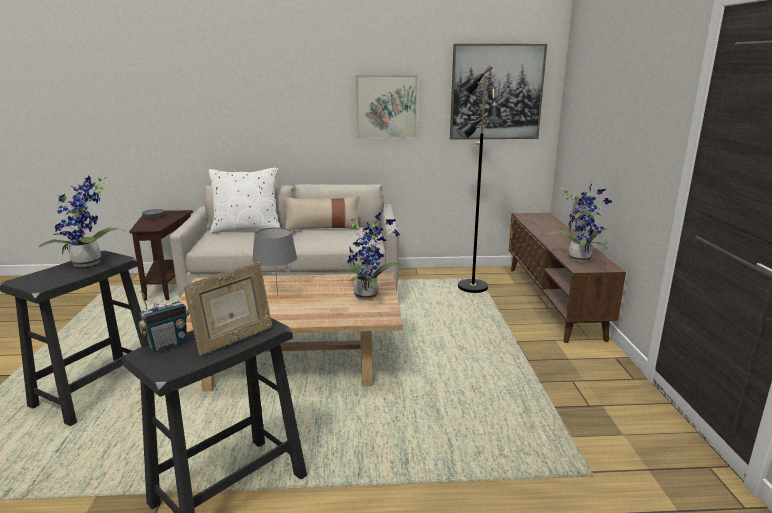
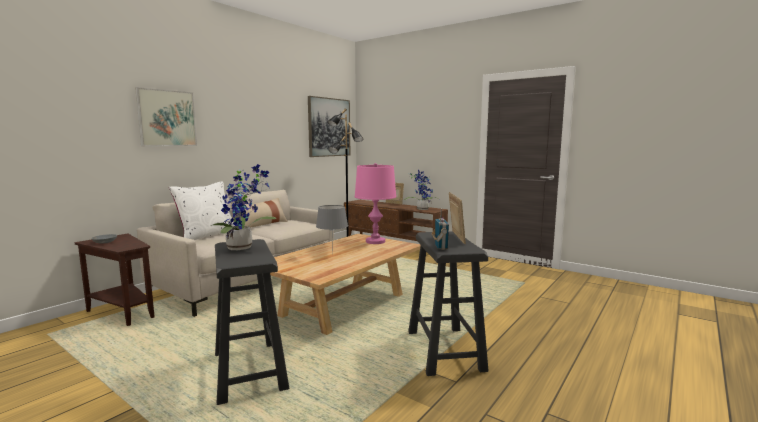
camera: 50 degrees left, 10 degrees down
(368, 295) = (375, 241): potted plant -> pink table lamp
(386, 107) = (274, 135): picture -> picture (167, 118)

